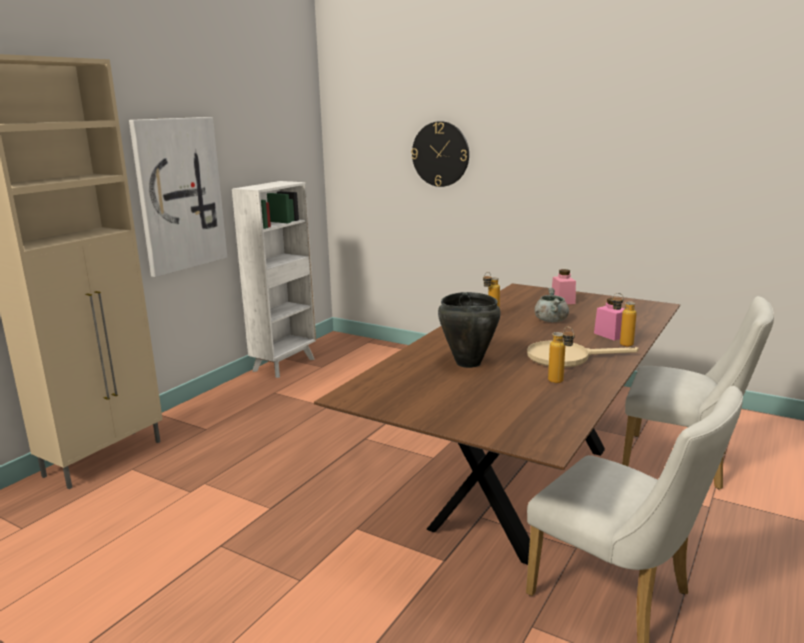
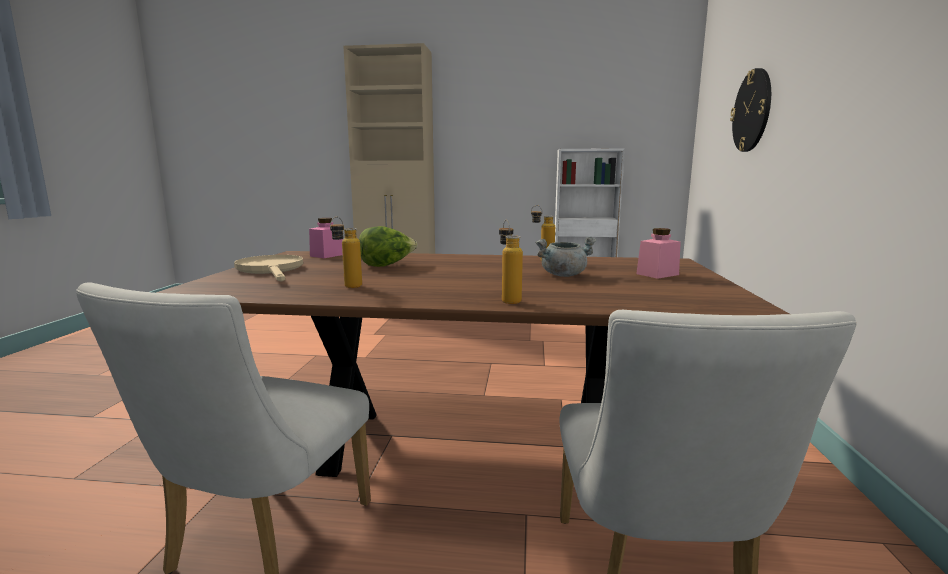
camera: 65 degrees right, 5 degrees down
(179, 194) = (506, 149): picture -> none
(468, 363) = (387, 265): black cooking pot -> lettuce
(566, 357) = (431, 285): beige frying pan -> beige frying pan (272, 270)
(611, 334) = (544, 295): pink jar -> pink jar (327, 255)

